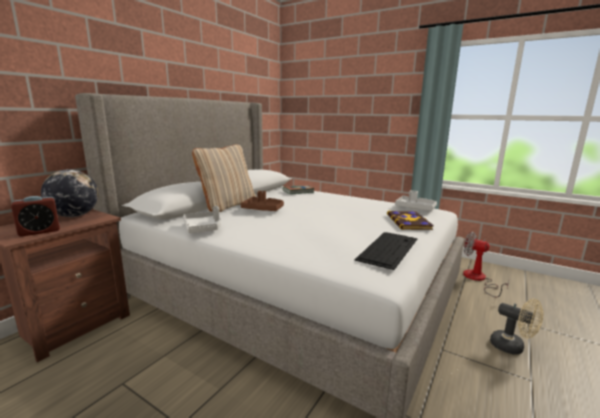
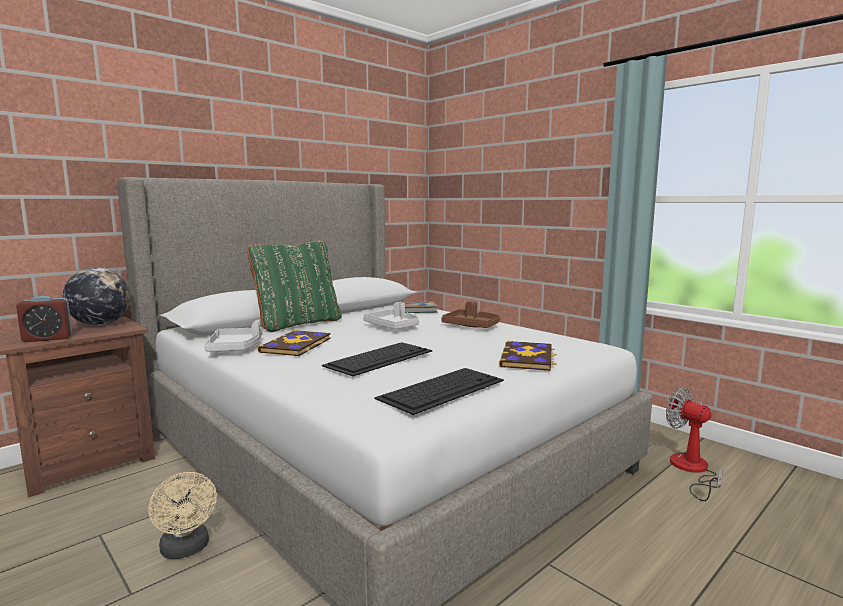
camera: 15 degrees right, 5 degrees down
(228, 206) = (298, 324): beige pillow -> green pillow
(249, 223) = (297, 345): none -> book
(263, 209) = (337, 330): brown tray -> brown tray (471, 326)
(321, 228) = (380, 358): none -> keyboard
(415, 208) = (566, 340): grey tray -> grey tray (393, 326)
(512, 347) = (674, 580): beige fan -> beige fan (186, 549)

